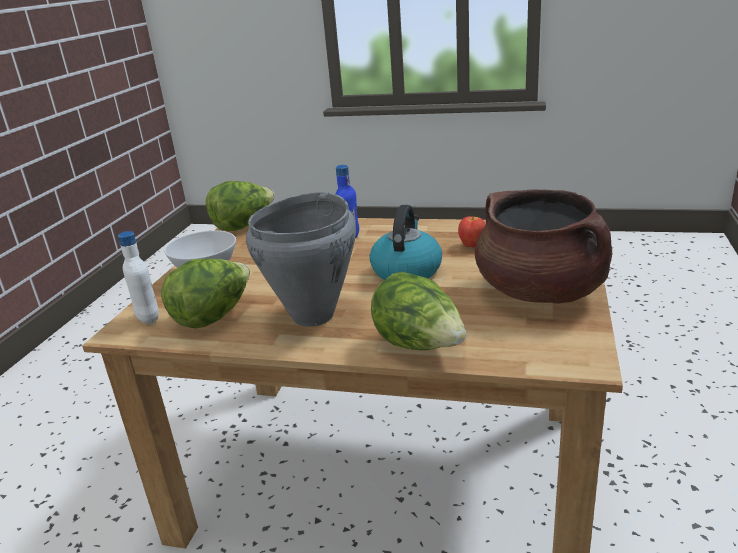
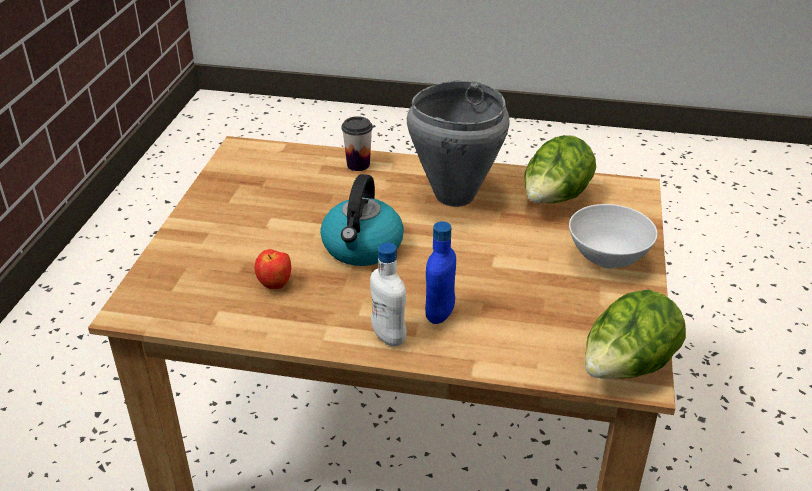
camera: 175 degrees right, 10 degrees up
(148, 318) = (621, 201): white bottle -> white bottle (388, 336)
(419, 346) = (358, 165): lettuce -> cup
(541, 291) = (233, 211): brown cooking pot -> none

